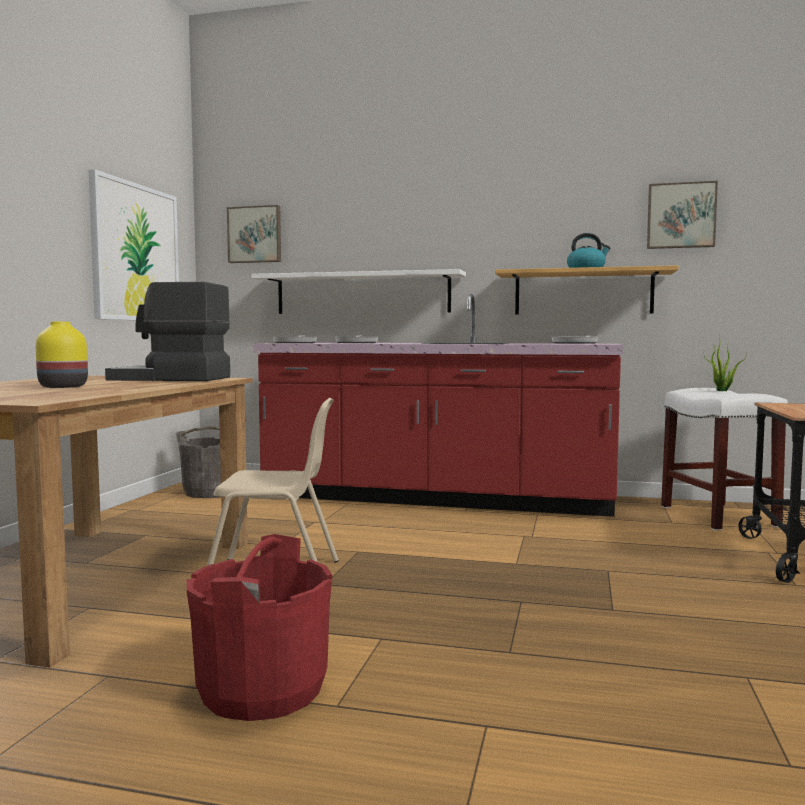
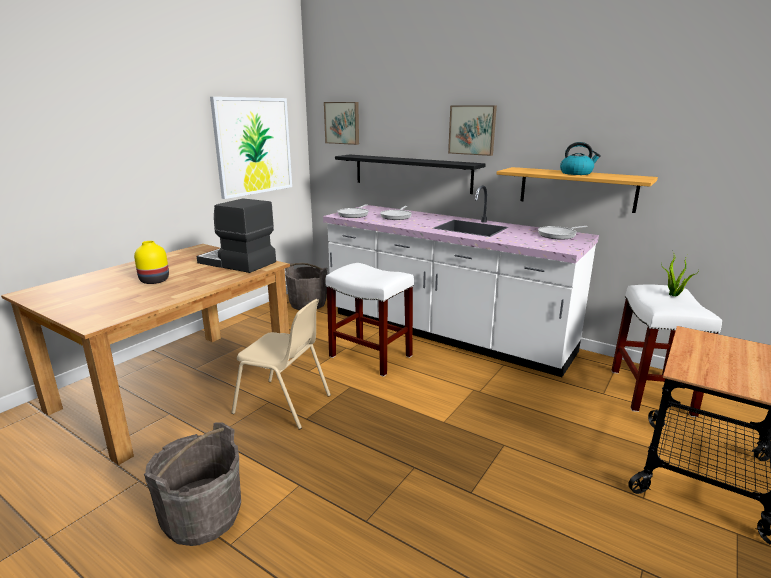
camera: 20 degrees right, 15 degrees up
(262, 690) = (202, 517): red bucket -> grey bucket
(359, 525) = (371, 356): none -> white stool
(362, 293) = (411, 173): white shelf -> black shelf
(436, 499) = (444, 333): red counter -> white counter
(681, 216) = (674, 127): picture -> picture (472, 130)

